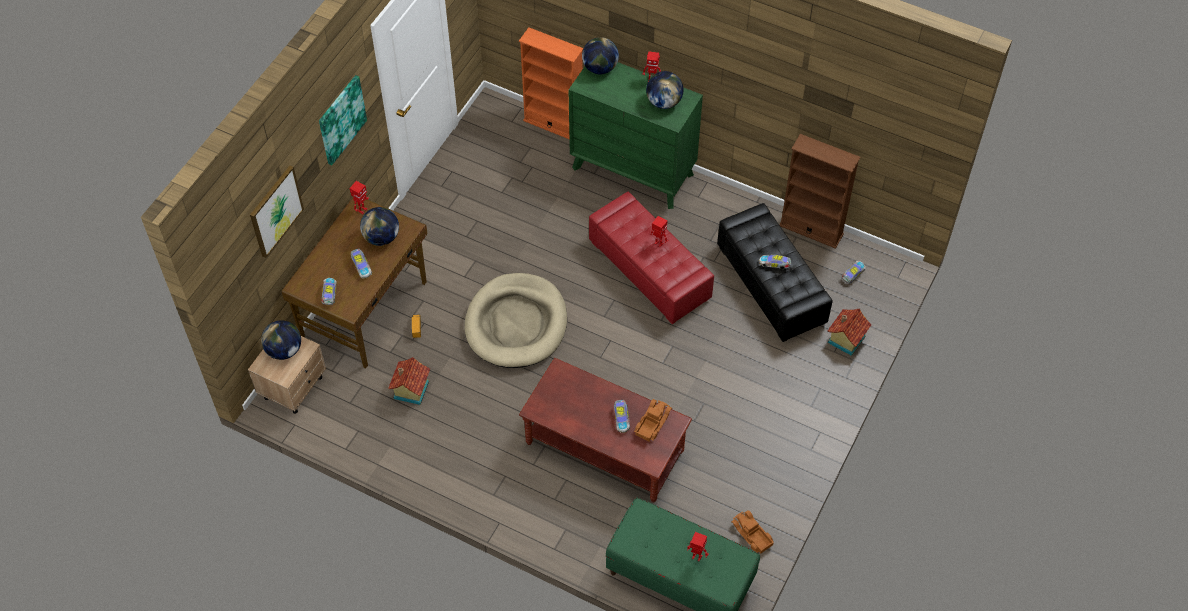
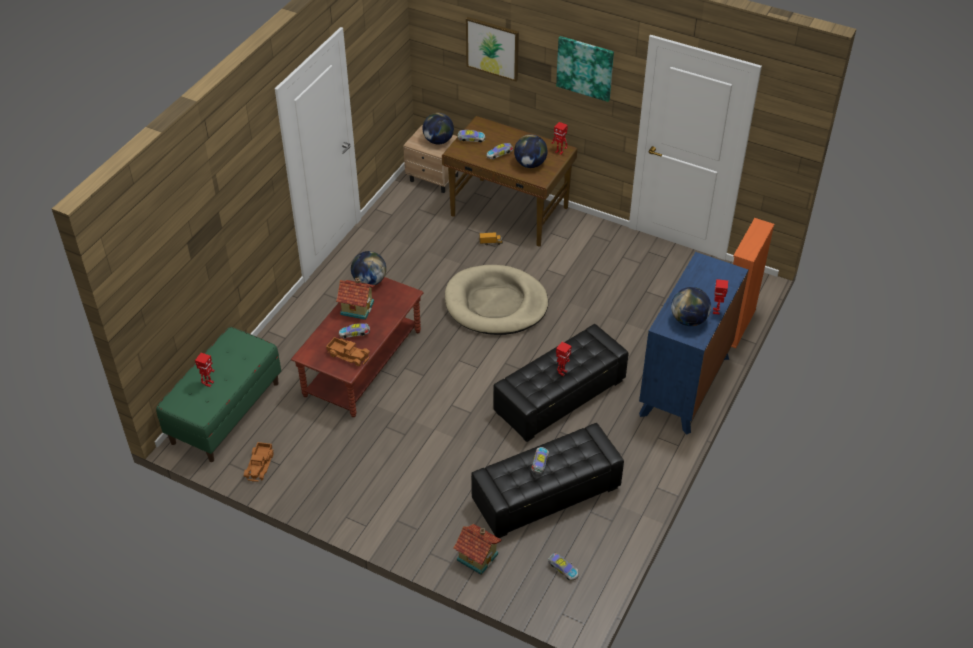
camera: 90 degrees right, 10 degrees down
(410, 390) = (429, 241): toy house -> toy house (357, 307)
(600, 68) = (727, 273): globe -> globe (369, 281)
(633, 171) = (685, 386): green dresser -> blue dresser
(649, 270) = (560, 397): red ottoman -> black ottoman
(751, 534) = (260, 465): toy truck -> toy truck turned 135 degrees clockwise
(811, 229) = (623, 535): brown bookcase -> none

